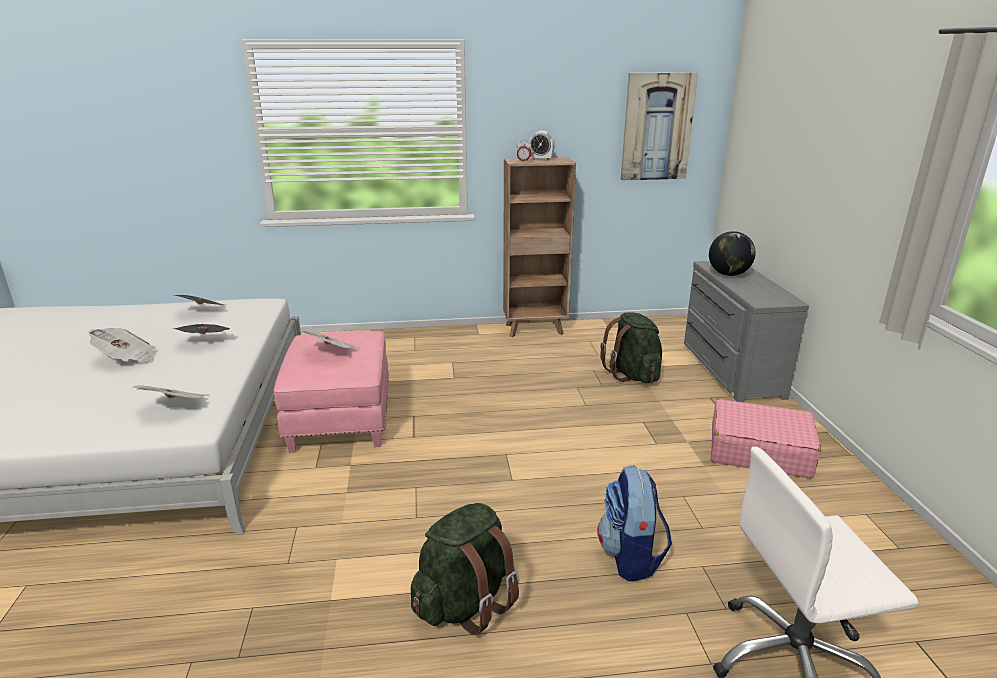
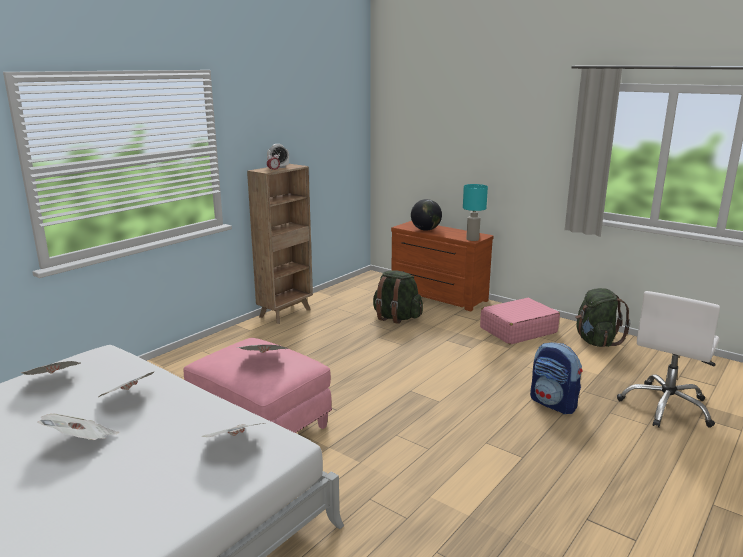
camera: 45 degrees left, 5 degrees down
(465, 603) = (530, 468): green backpack -> green backpack (596, 341)
(657, 127) = (335, 133): picture -> none
(728, 369) = (437, 296): grey dresser -> brown dresser
(762, 302) = (472, 239): none -> turquoise table lamp

